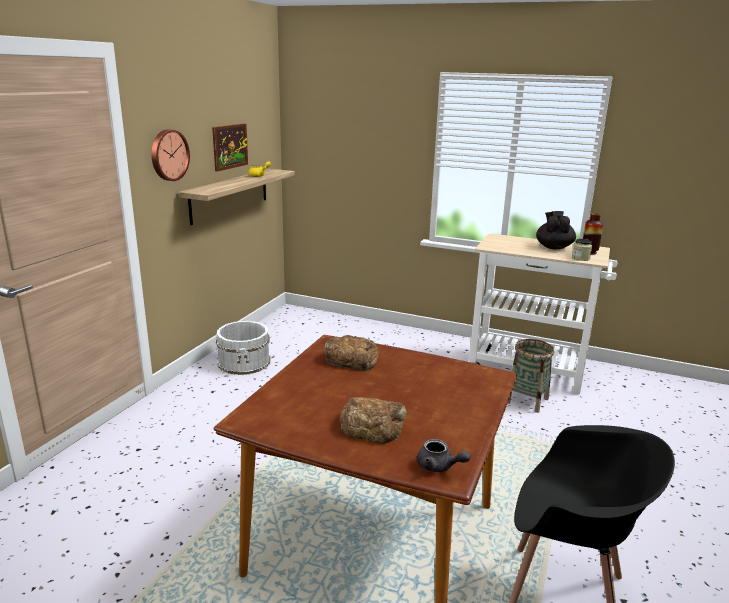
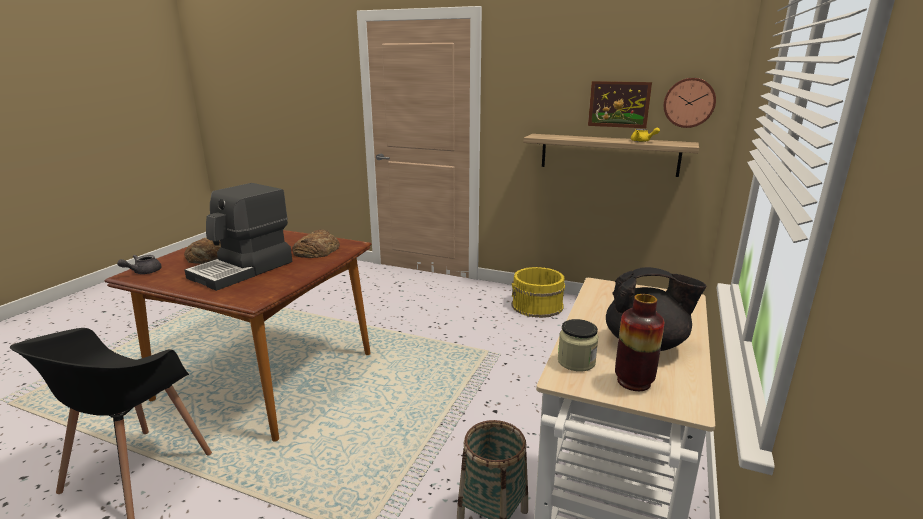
camera: 90 degrees right, 0 degrees up
(168, 155) = (525, 99): wall clock -> wall clock (689, 102)
(245, 362) = (537, 306): white bucket -> yellow bucket
(418, 393) = (243, 270): none -> coffee machine

